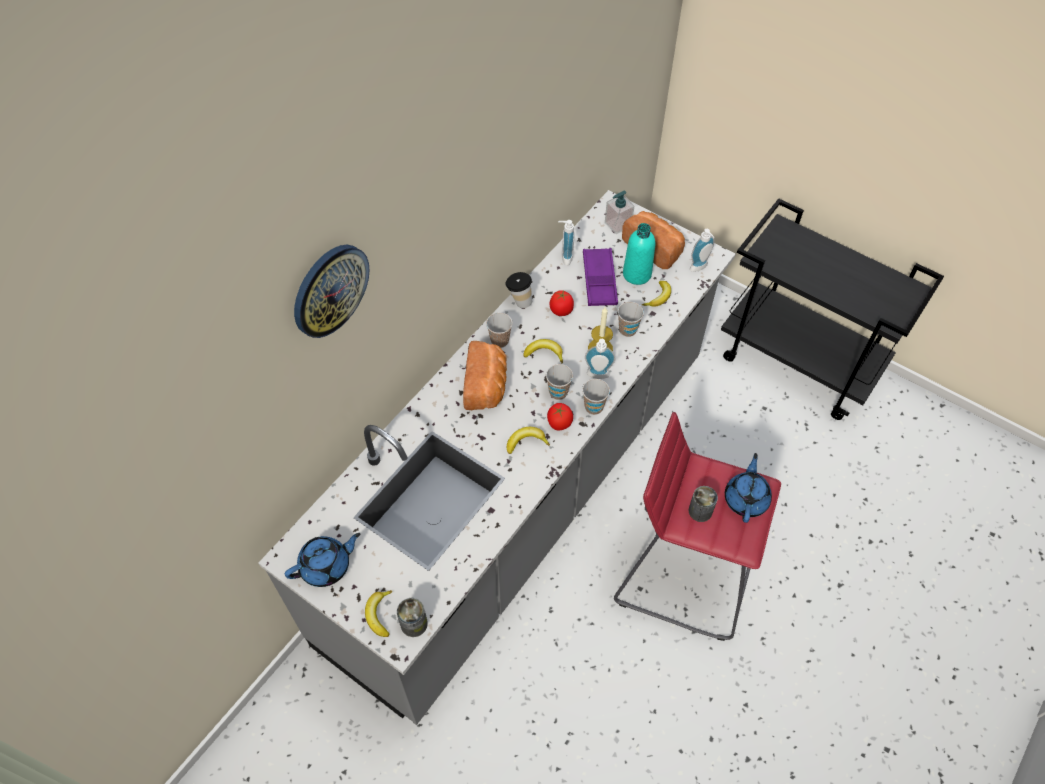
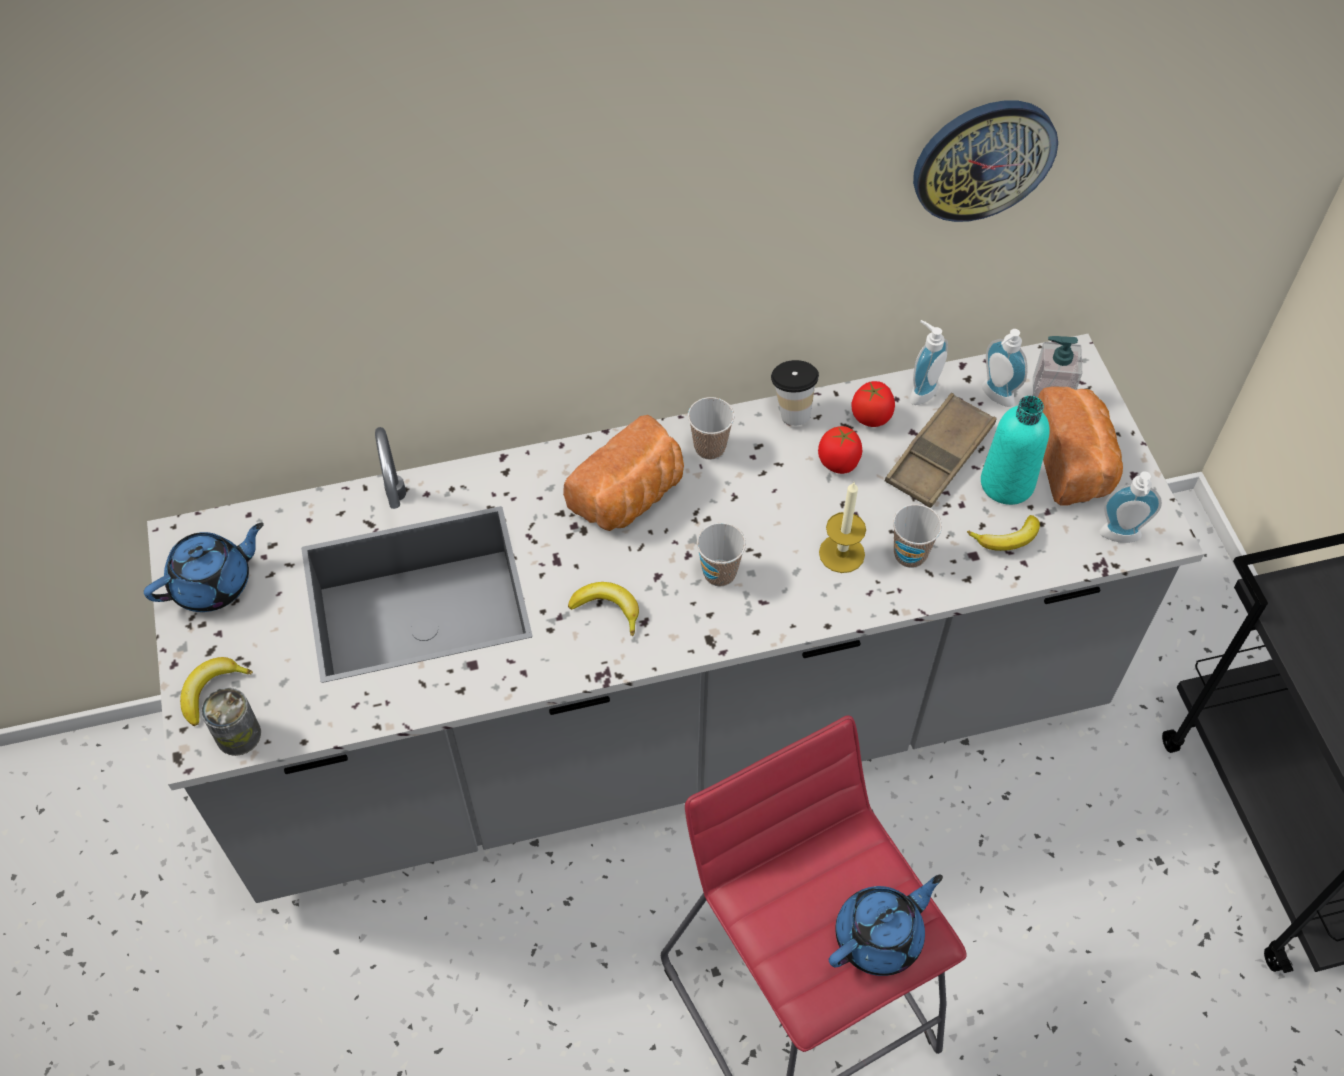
camera: 40 degrees right, 0 degrees up
(326, 566) = (213, 583): blue teapot -> blue teapot turned 45 degrees counterclockwise
(330, 290) = (358, 176): wall clock -> wall clock (983, 159)
(544, 353) = (754, 506): banana -> none
(559, 423) = (678, 616): tomato -> tomato (871, 417)
(594, 407) = (749, 628): cup -> none
(597, 376) = (798, 590): soap dispenser -> soap dispenser (994, 397)
(599, 280) = (939, 456): purple tray -> brown tray
(700, 511) = (792, 899): can -> none

